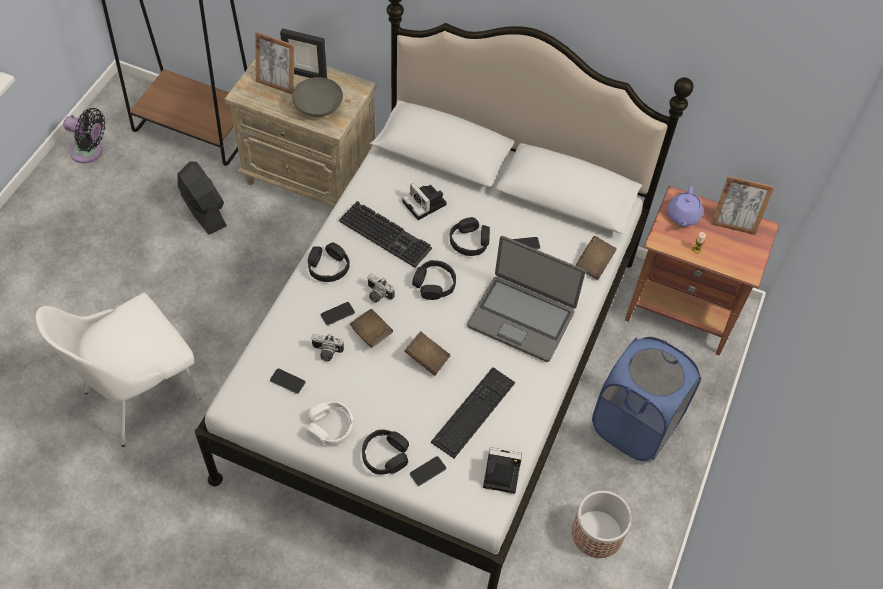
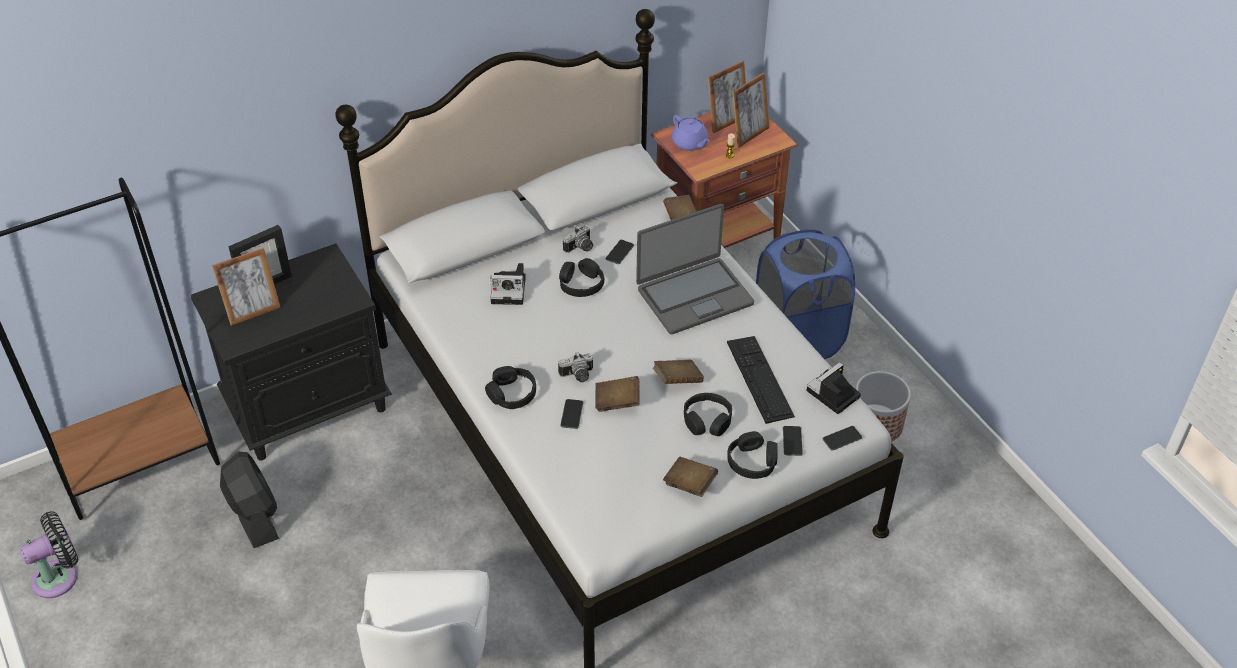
camera: 50 degrees left, 10 degrees down
(203, 210) = (254, 515): black fan -> black fan turned 60 degrees clockwise
(287, 381) = (613, 488): phone -> phone (842, 438)
(311, 177) = (309, 405): beige nightstand -> black nightstand
(318, 108) = (319, 298): grey bowl -> none
(326, 352) = (608, 444): camera -> camera (580, 248)
(330, 427) = (690, 484): white headphones -> brown book
(387, 235) = (518, 333): keyboard -> none
(434, 284) = (604, 331): black headphones -> black headphones (707, 420)
(734, 248) = (749, 134): none -> picture frame

